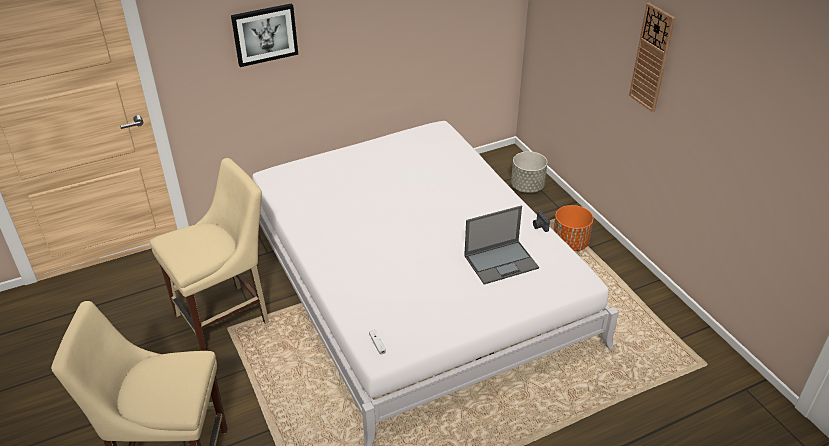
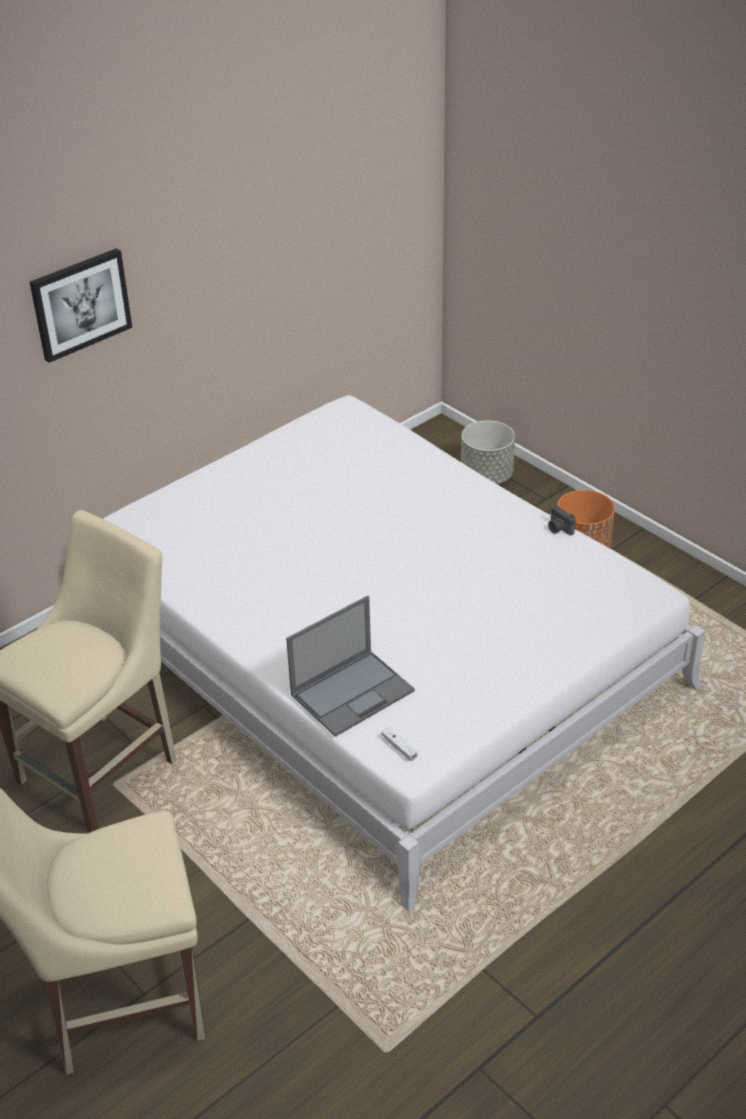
camera: 15 degrees left, 0 degrees up
(501, 261) = (527, 591): laptop -> laptop (353, 692)
(652, 58) = (677, 253): wall clock -> none

